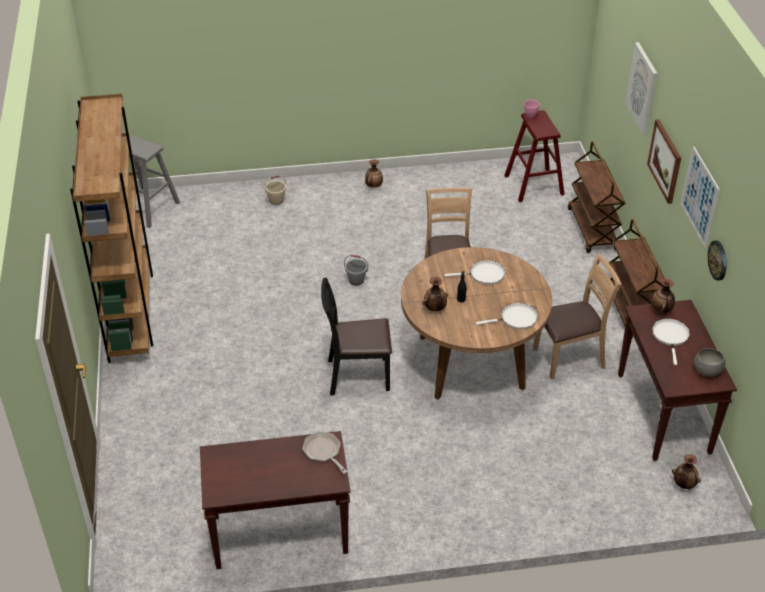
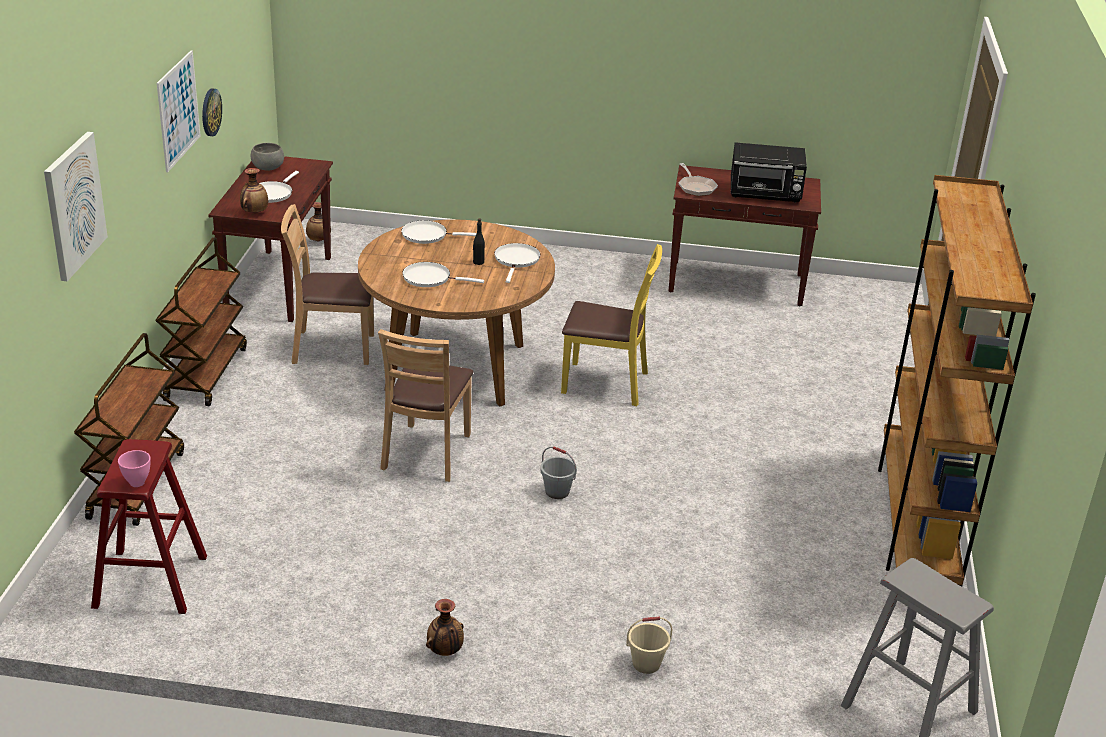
camera: 165 degrees left, 10 degrees down
(255, 461) = (765, 194): none -> black microwave
(357, 375) = (606, 383): black chair -> yellow chair
(435, 309) = (516, 260): vase -> white frying pan
(665, 161) = (134, 190): picture -> none

